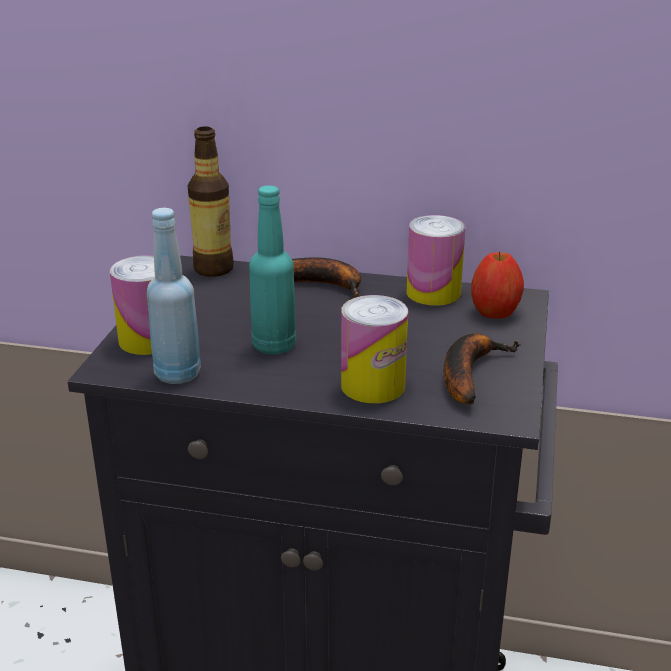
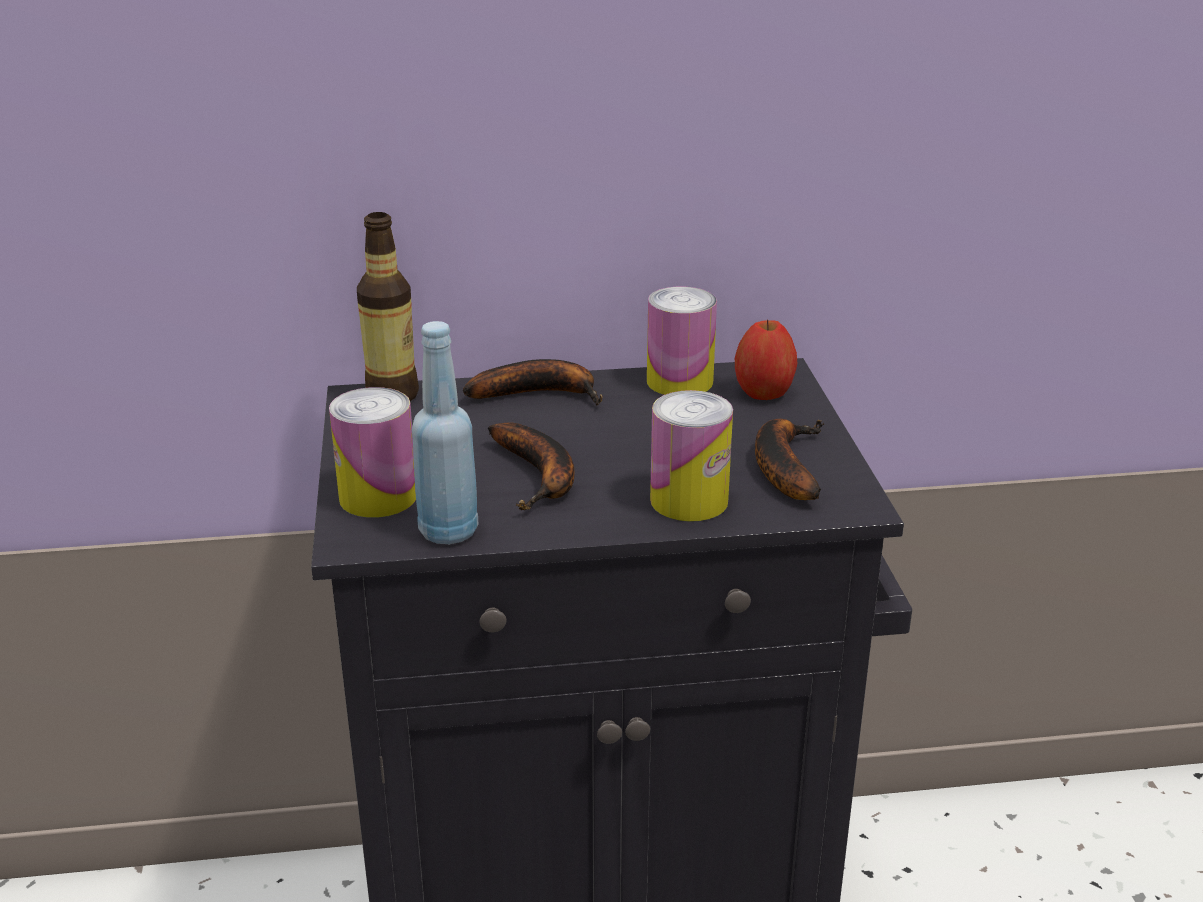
camera: 20 degrees left, 0 degrees up
(273, 346) = (539, 476): turquoise bottle -> banana

